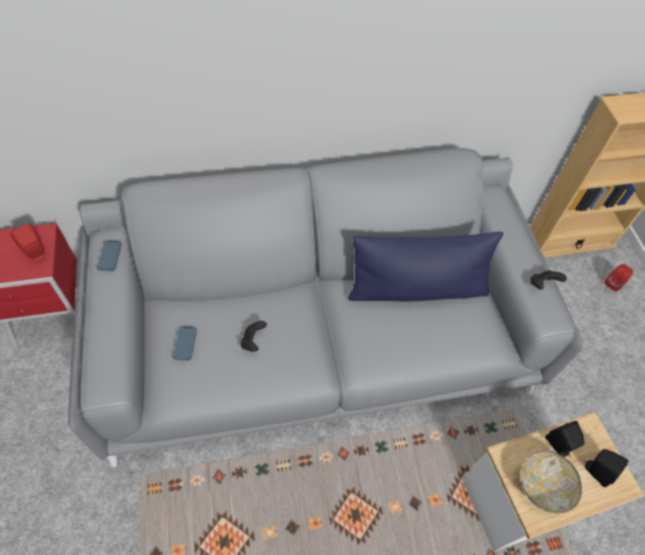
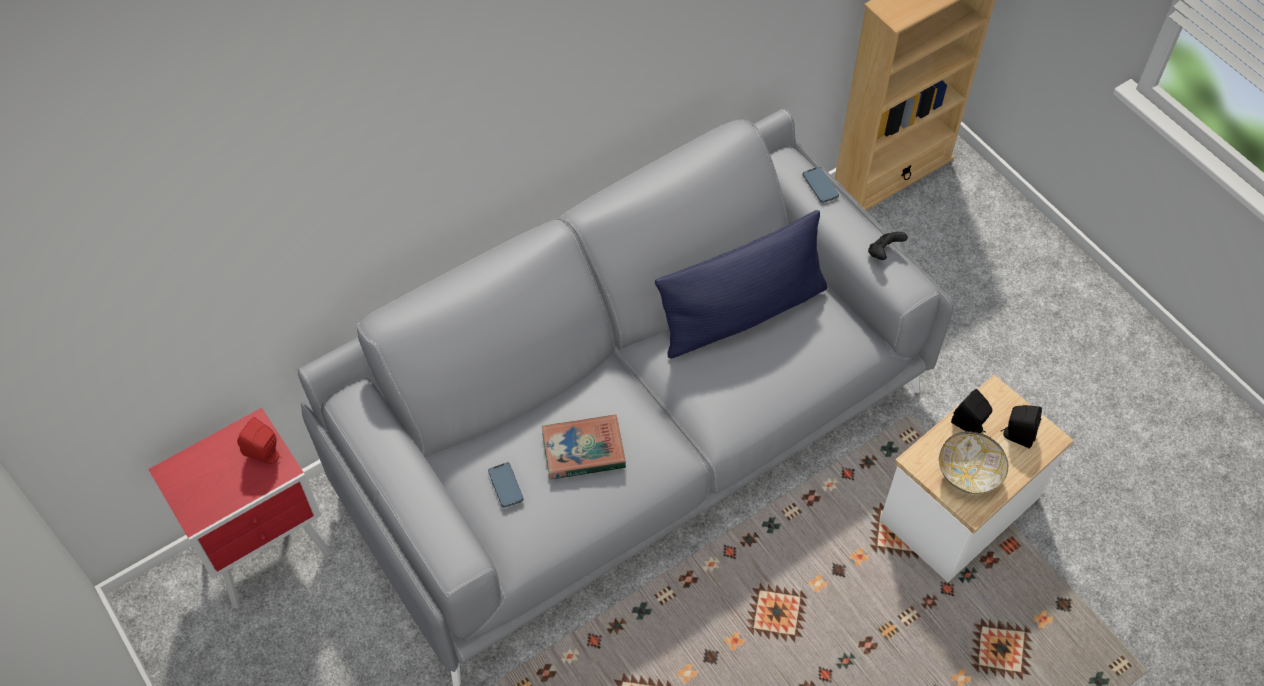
camera: 20 degrees left, 0 degrees up
(110, 257) = (368, 419): phone -> phone (820, 186)
(253, 341) = (583, 450): black game controller -> book
(614, 283) = (968, 208): red speaker -> none

